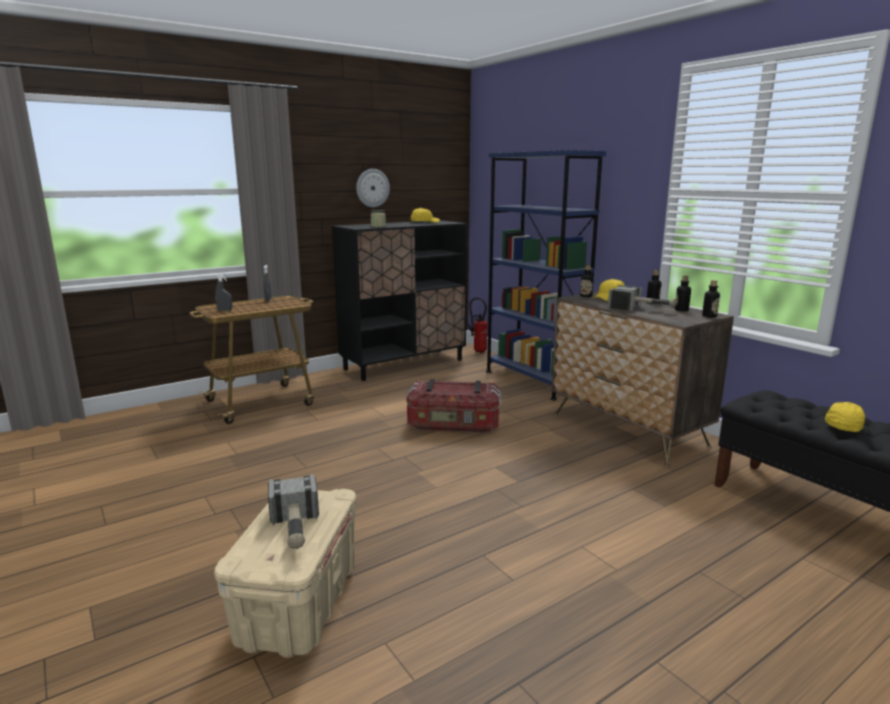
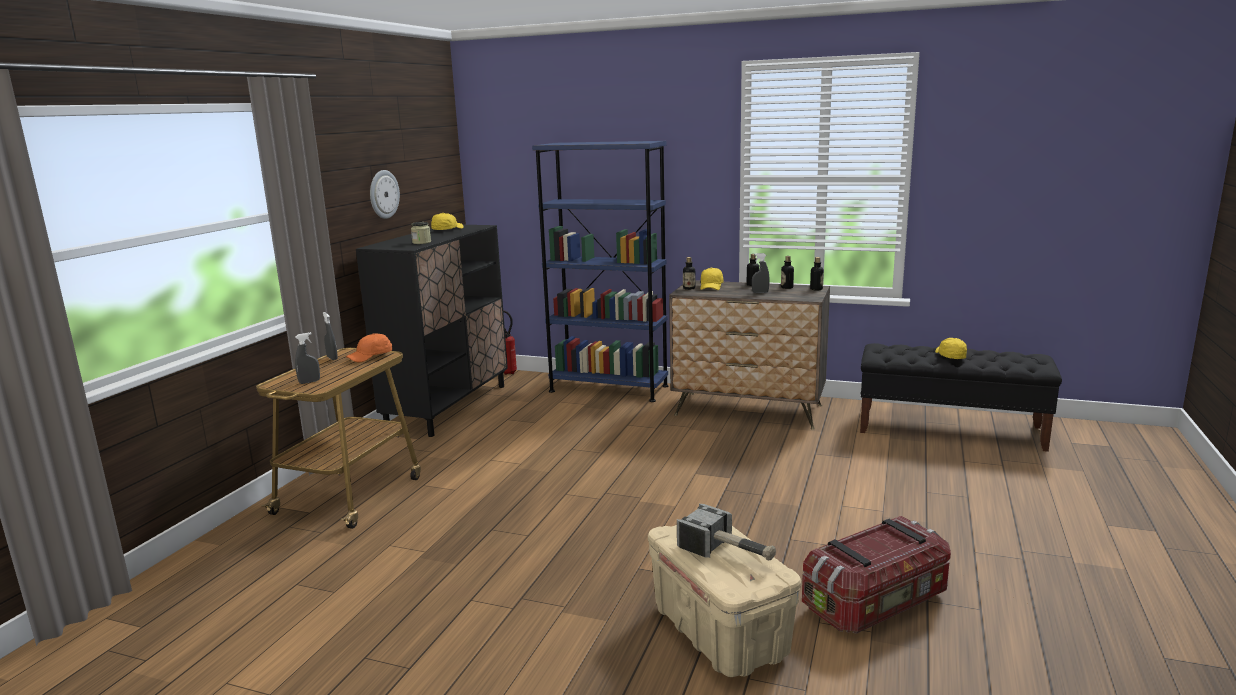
camera: 35 degrees left, 0 degrees up
(288, 303) = (371, 356): none -> orange cap
(453, 425) = (603, 451): storage box -> storage box (877, 603)
(642, 309) = (760, 292): hammer -> grey spray bottle

